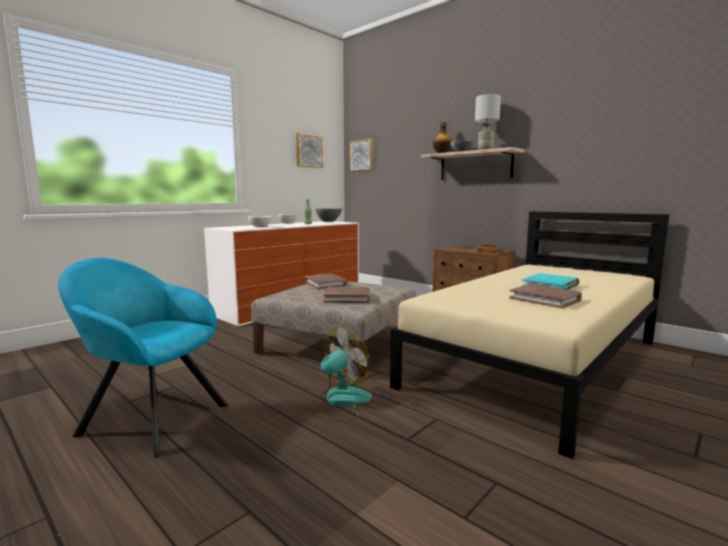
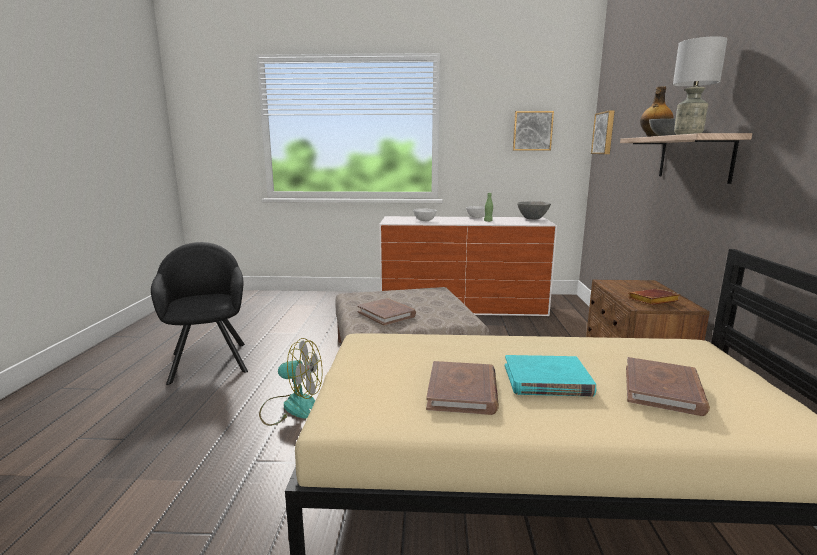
camera: 50 degrees right, 5 degrees up
(149, 417) = (209, 360): turquoise armchair -> black armchair
(326, 283) = (423, 293): brown book -> brown book (663, 390)

